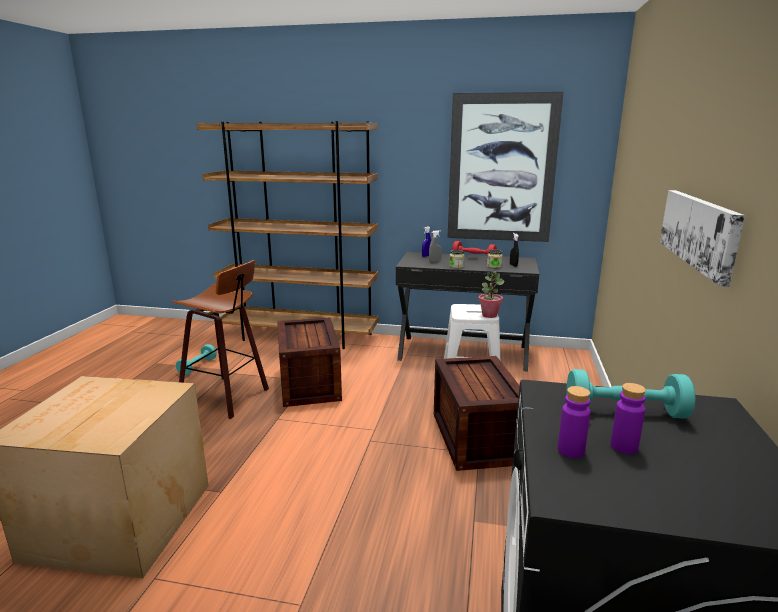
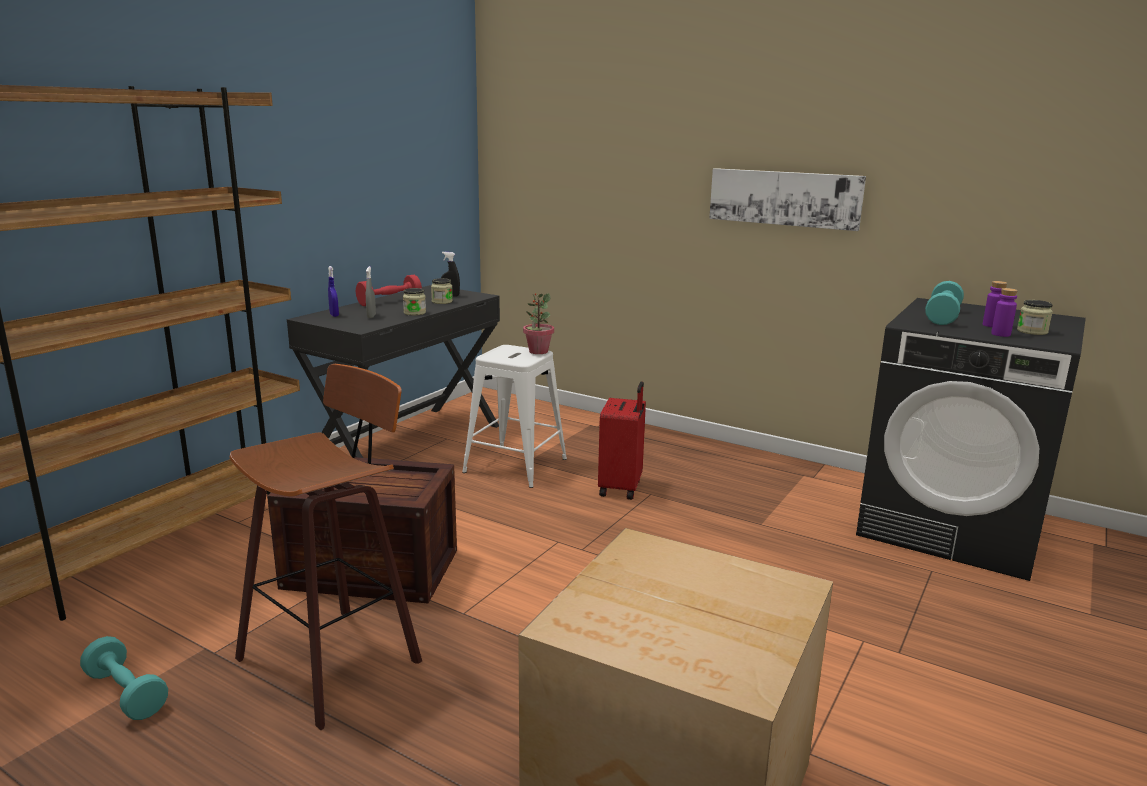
camera: 70 degrees left, 0 degrees up
(476, 438) = (622, 488): crate -> red suitcase
(501, 169) = (383, 166): picture -> none
(629, 480) = (1032, 331): none -> jar

